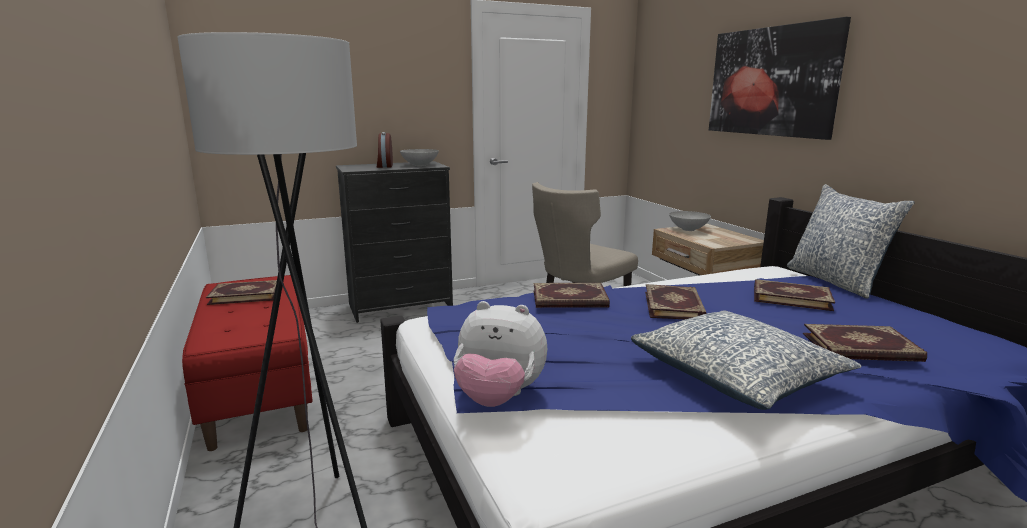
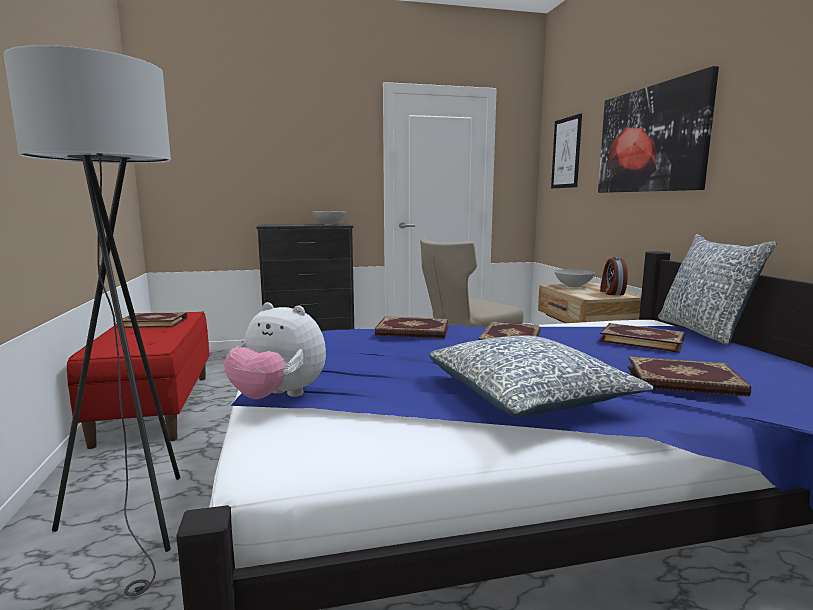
camera: 10 degrees right, 5 degrees down
(384, 166) = (298, 224): alarm clock -> alarm clock (611, 292)
(668, 83) = (566, 153): none -> picture

